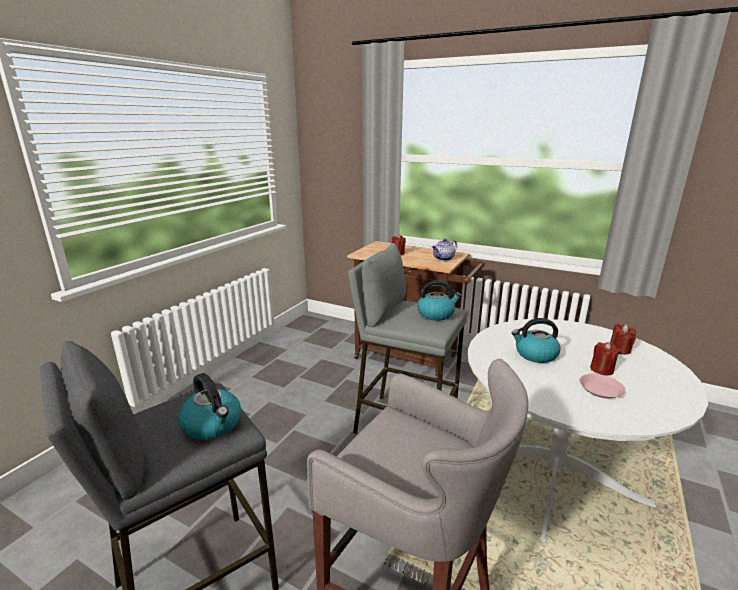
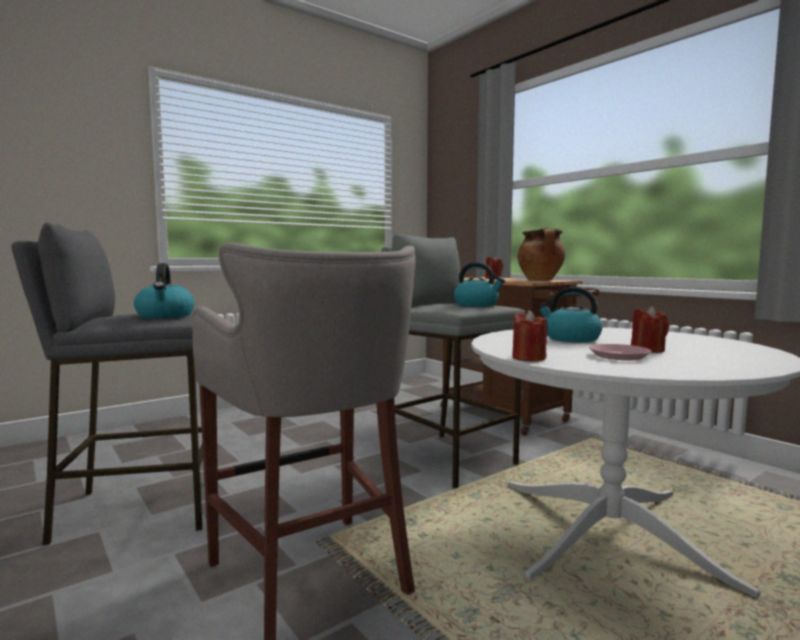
camera: 25 degrees right, 15 degrees down
(444, 259) = (541, 280): teapot -> cooking pot
(619, 349) = (707, 345): red candle -> red candle (528, 358)

